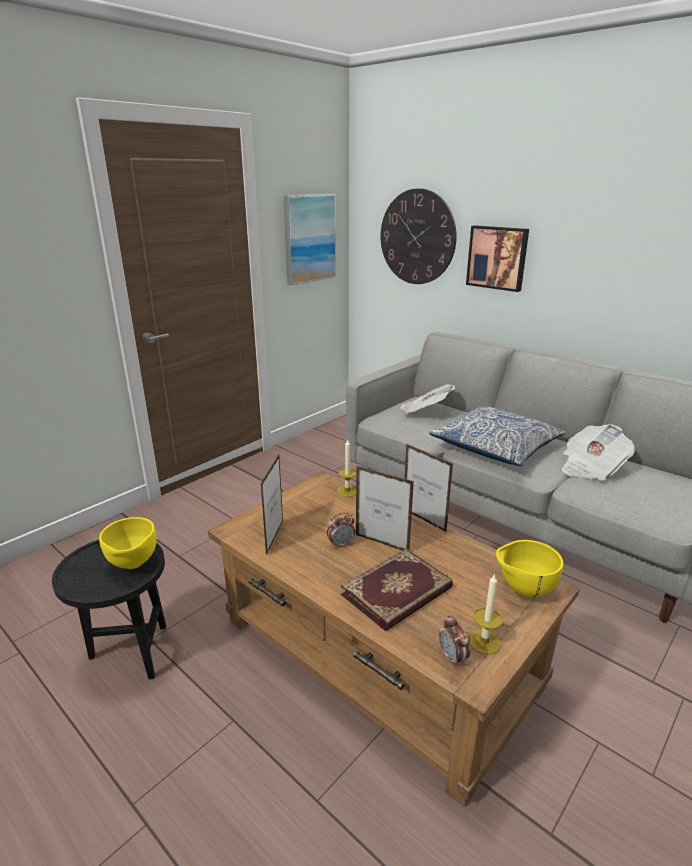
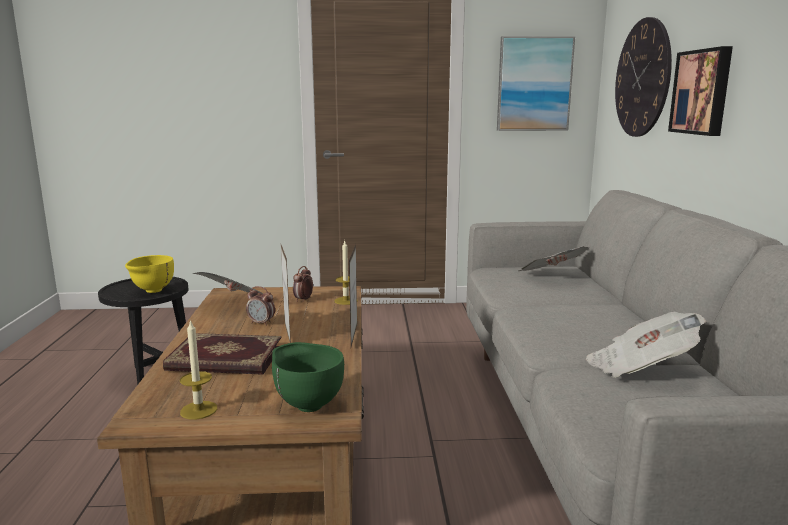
camera: 45 degrees right, 10 degrees down
(275, 537) = (236, 304): picture frame -> newspaper
(452, 657) = (159, 404): alarm clock -> alarm clock (303, 300)
(495, 447) = (560, 318): pillow -> none
(523, 591) = (307, 404): yellow bowl -> green bowl

